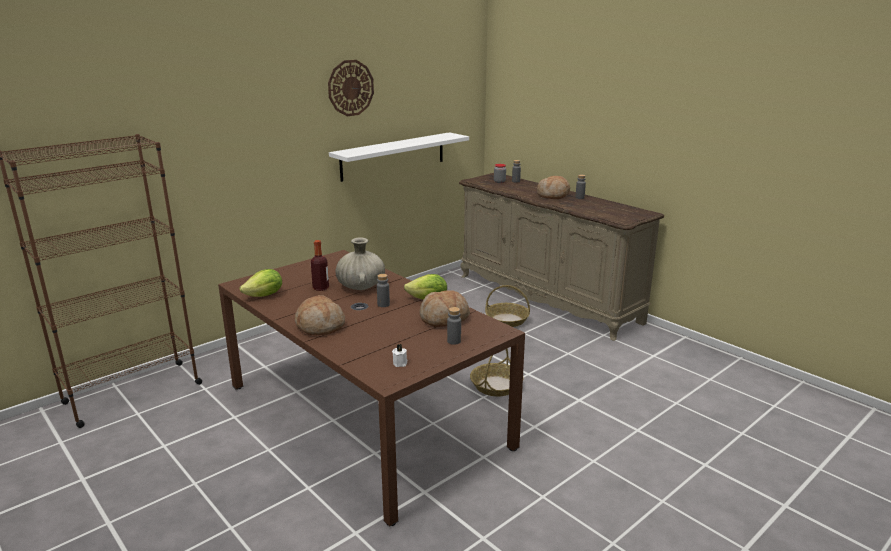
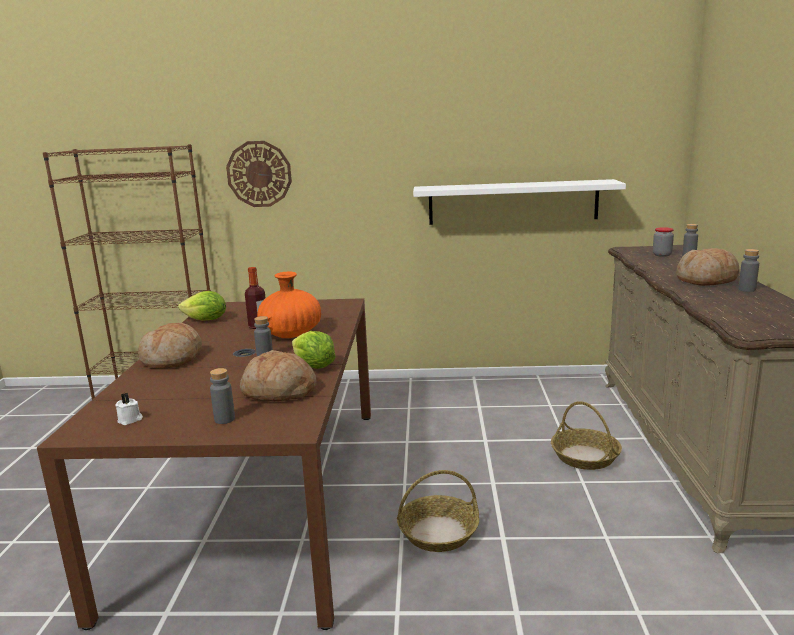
camera: 45 degrees right, 5 degrees down
(350, 88) = (449, 109): wall clock -> wall clock (259, 174)
(361, 286) = (291, 335): beige vase -> orange vase

